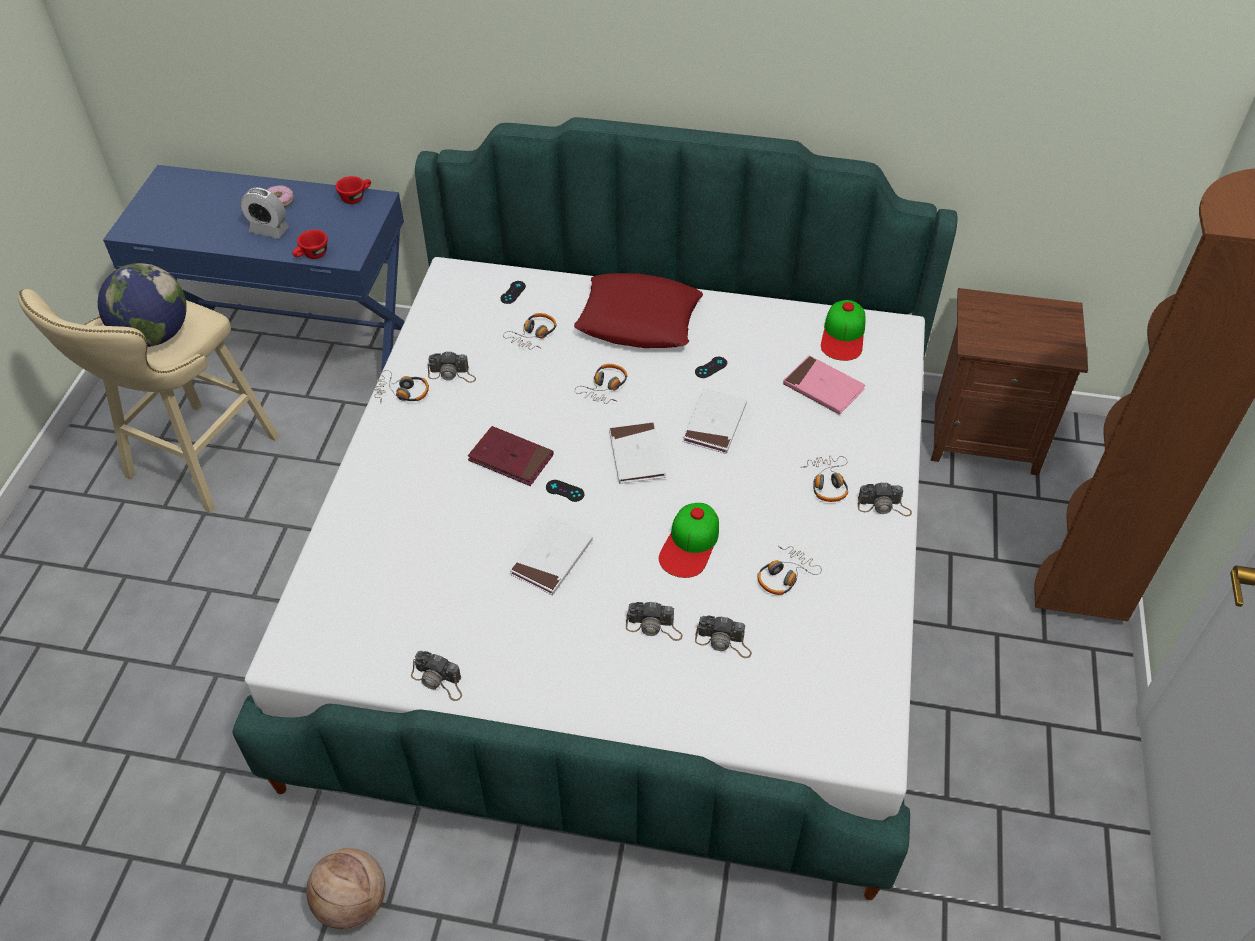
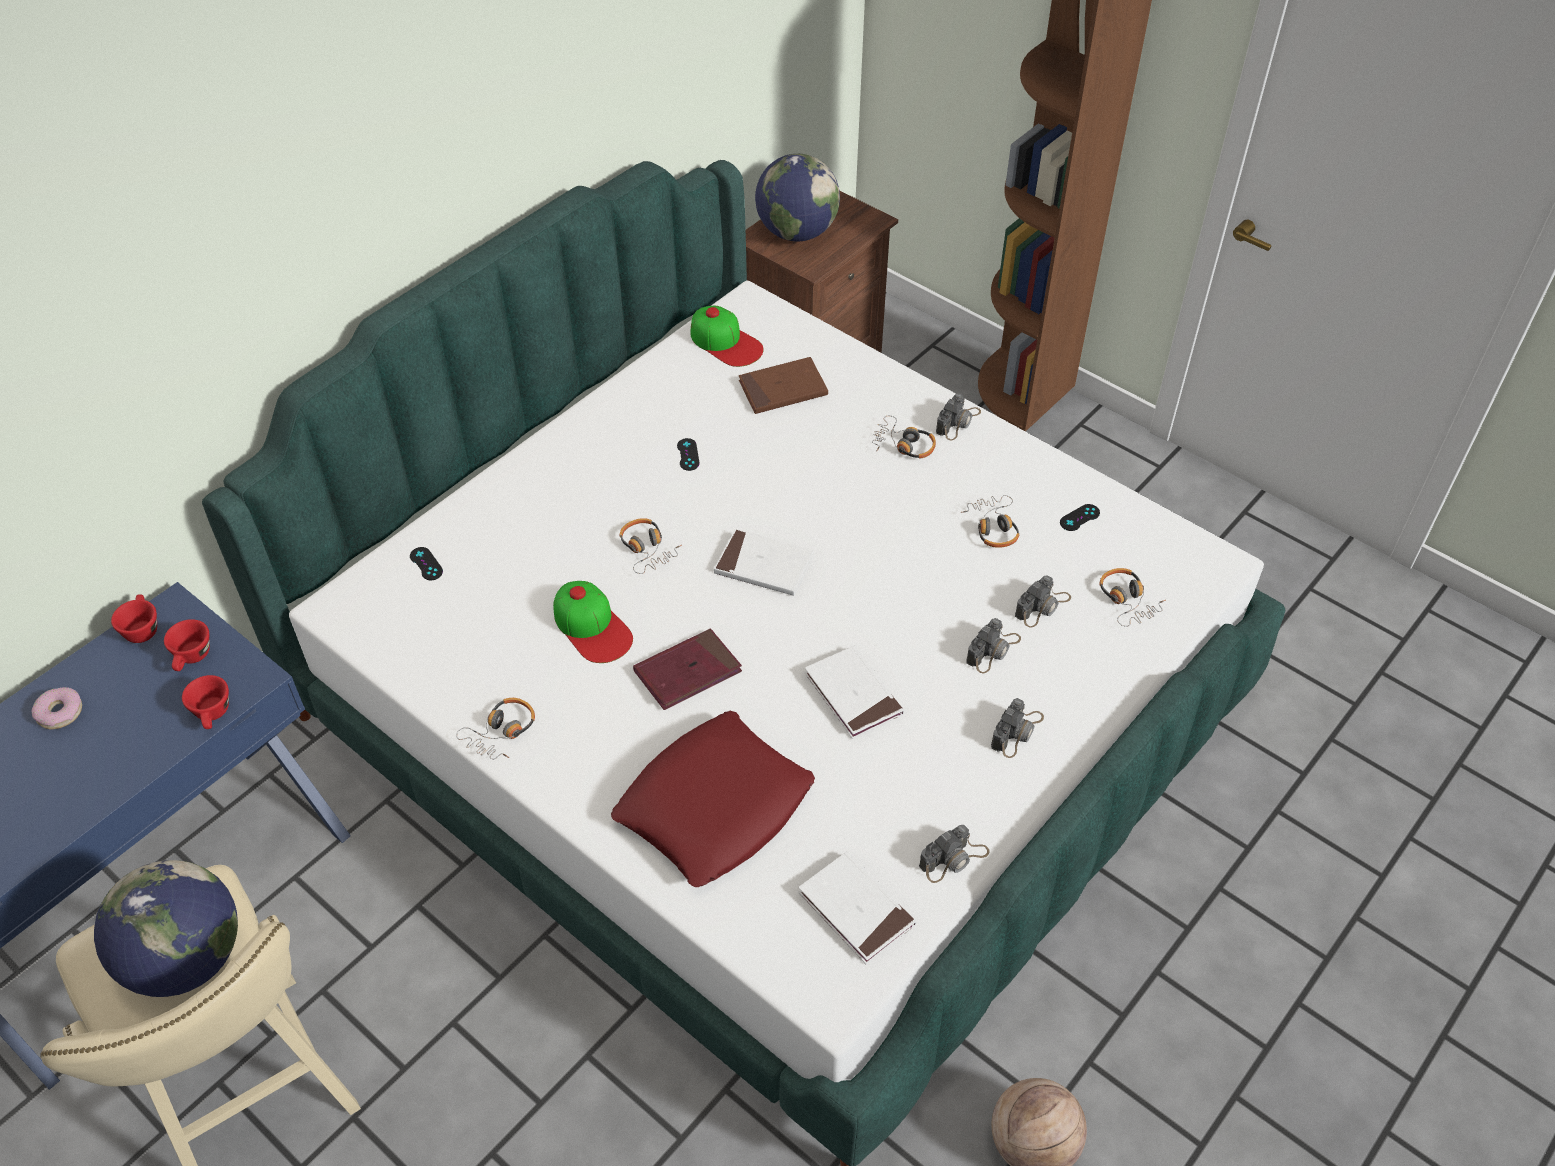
camera: 60 degrees left, 0 degrees up
(269, 230) = (111, 745): alarm clock -> none
(347, 227) = (192, 658): none -> red cup
(452, 374) = (512, 673): camera -> camera (1017, 731)
(533, 335) = (514, 575): headphones -> headphones (1127, 601)
(565, 491) = (769, 645): black game controller -> black game controller (1079, 518)
(639, 320) = (569, 477): red pillow -> red pillow (715, 806)
(690, 544) = (909, 577): cap -> cap (592, 626)
(714, 424) = (767, 488): white book -> white book (856, 909)
(823, 388) = (783, 389): pink book -> brown book
(1004, 319) = (796, 233): none -> globe

